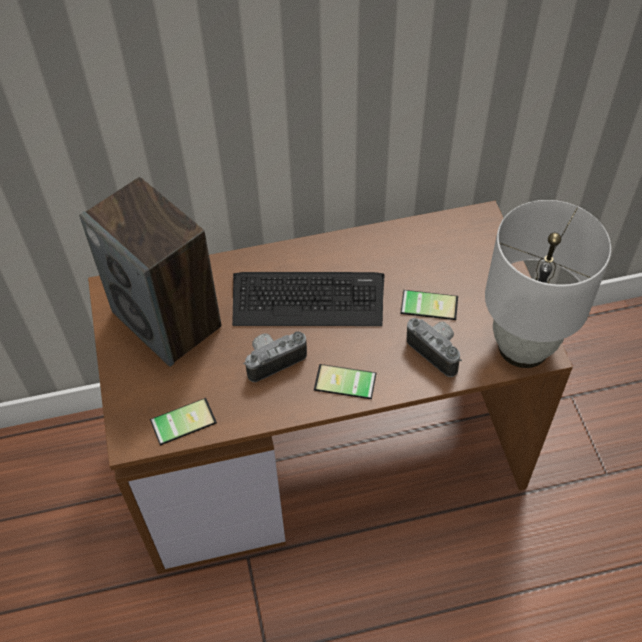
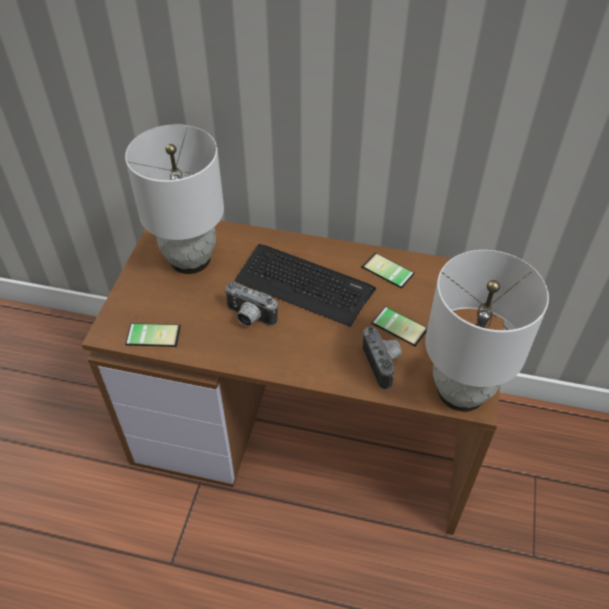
camera: 25 degrees right, 5 degrees down
(168, 320) = (190, 259): speaker -> white table lamp
(273, 360) = (248, 318): camera -> camera turned 150 degrees counterclockwise
(344, 384) = (291, 359): phone -> phone (386, 272)

